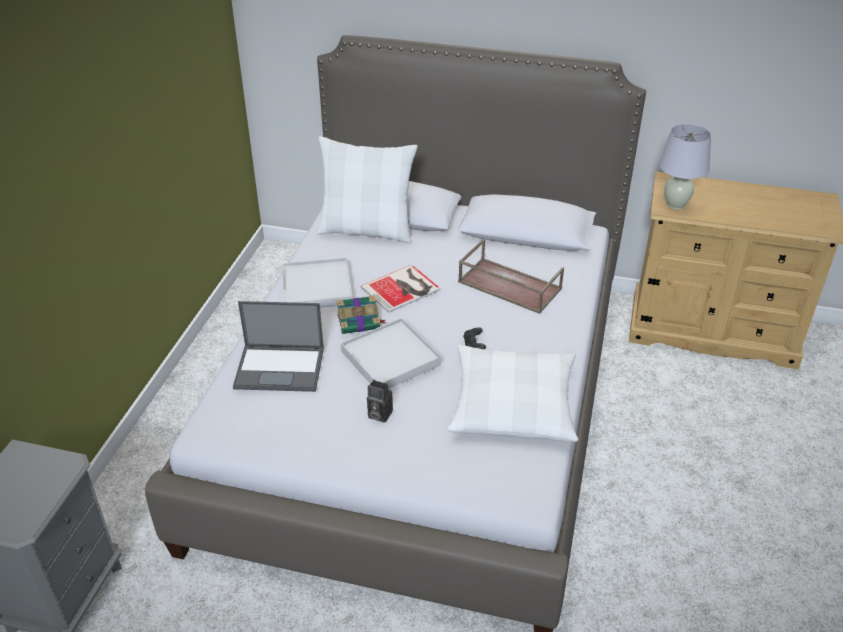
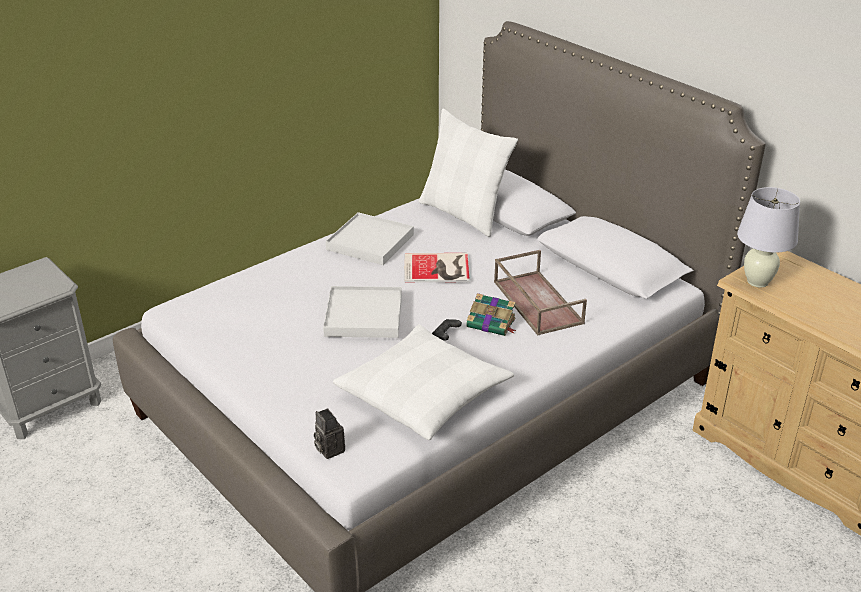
camera: 35 degrees right, 5 degrees down
(281, 368) = (273, 288): laptop -> none
(360, 322) = (373, 280): book -> book (492, 323)
(378, 414) = (306, 352): camera -> camera (328, 449)

